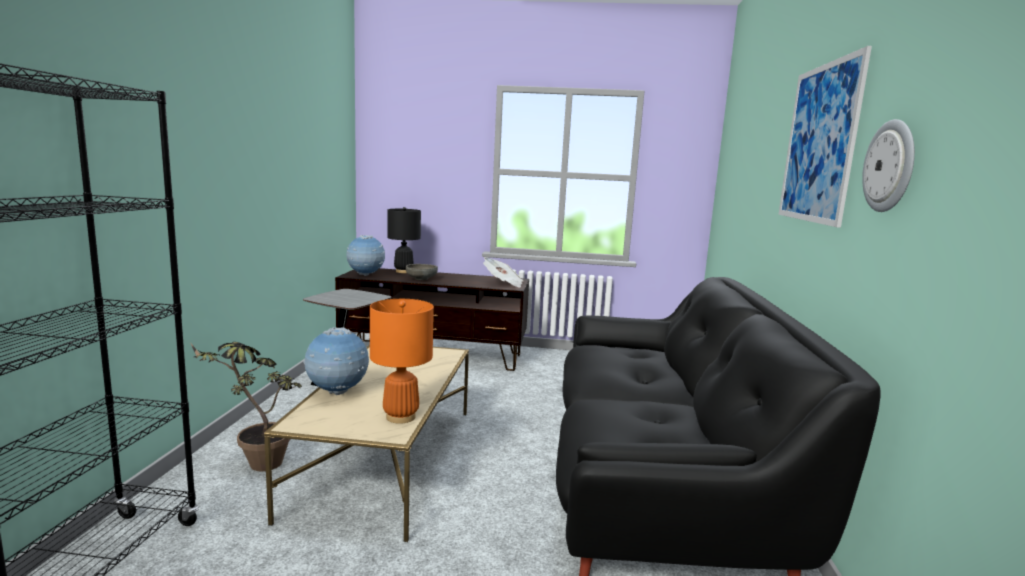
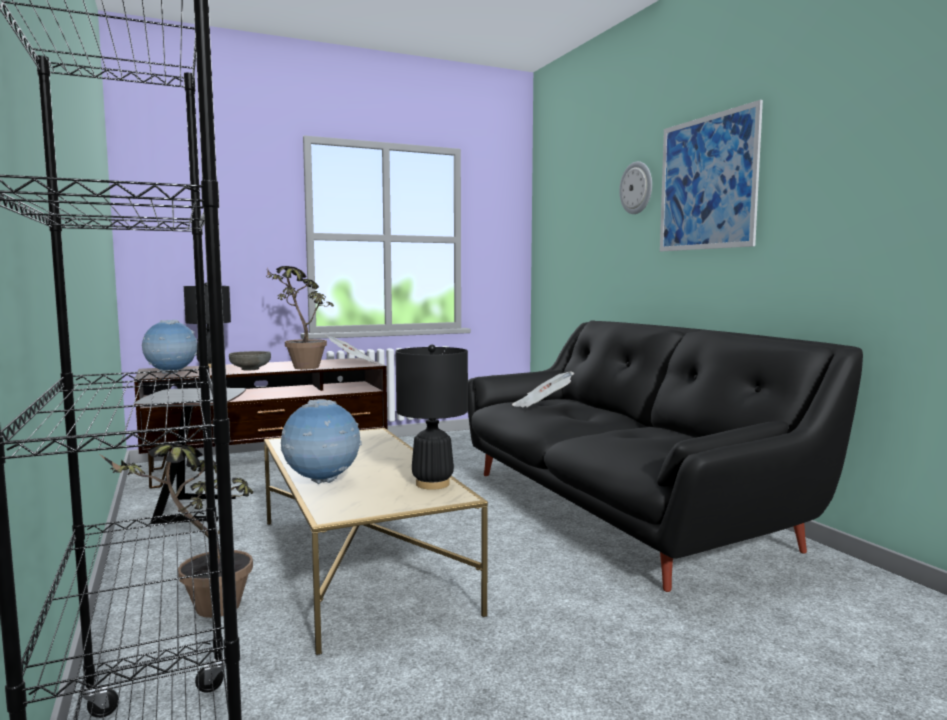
camera: 30 degrees left, 5 degrees down
(400, 417) = (432, 484): orange table lamp -> black table lamp
(458, 282) = (300, 367): none -> potted plant
(617, 357) = (542, 406): none -> newspaper
(890, 166) = (809, 189): wall clock -> wall clock (637, 188)

